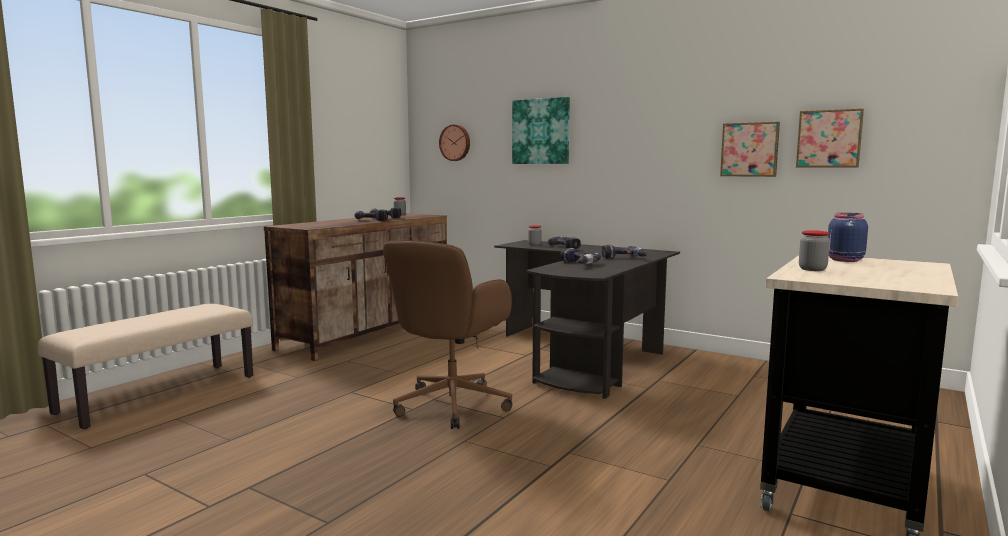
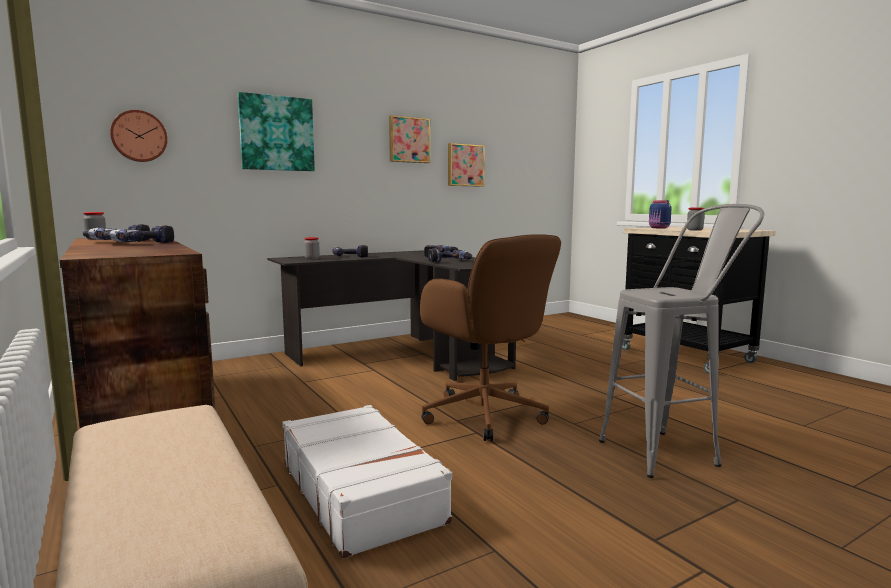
camera: 65 degrees left, 0 degrees up
(296, 396) = (361, 491): none -> white suitcase
(424, 489) = (671, 451): none -> grey stool
(829, 139) = (508, 160): picture -> picture (408, 140)

